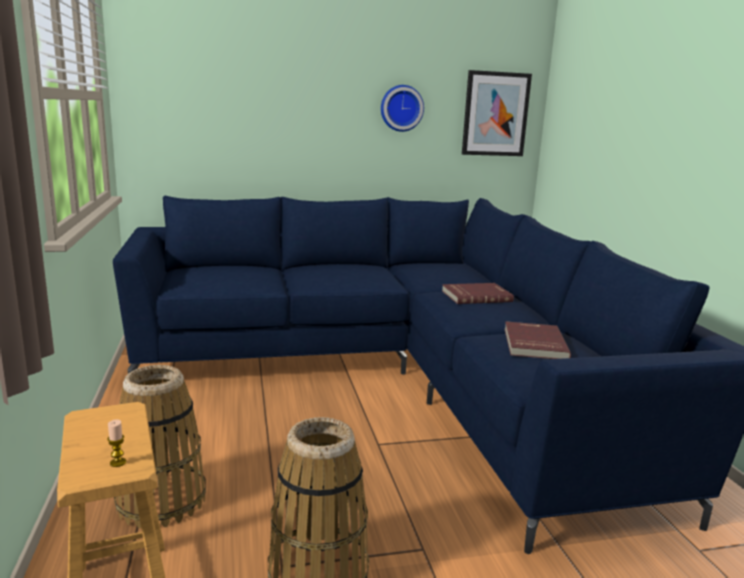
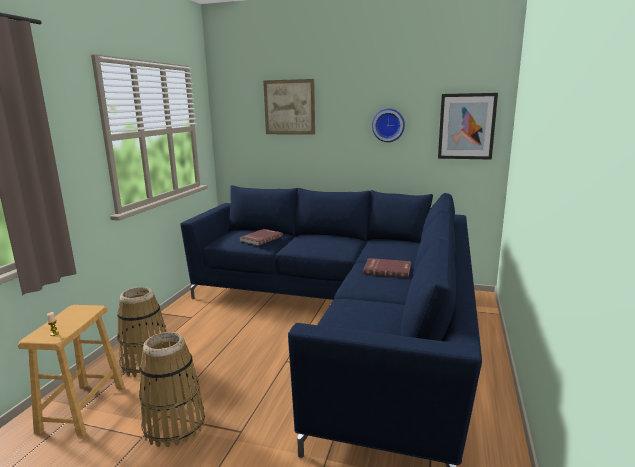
camera: 30 degrees right, 0 degrees up
(255, 73) = (289, 107): none -> picture
(533, 343) = (368, 311): red book -> red book (261, 238)

